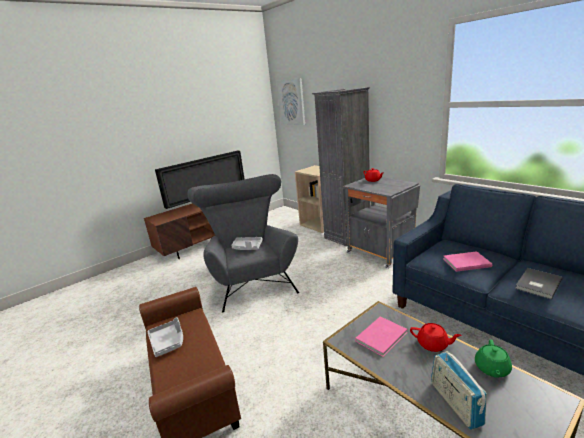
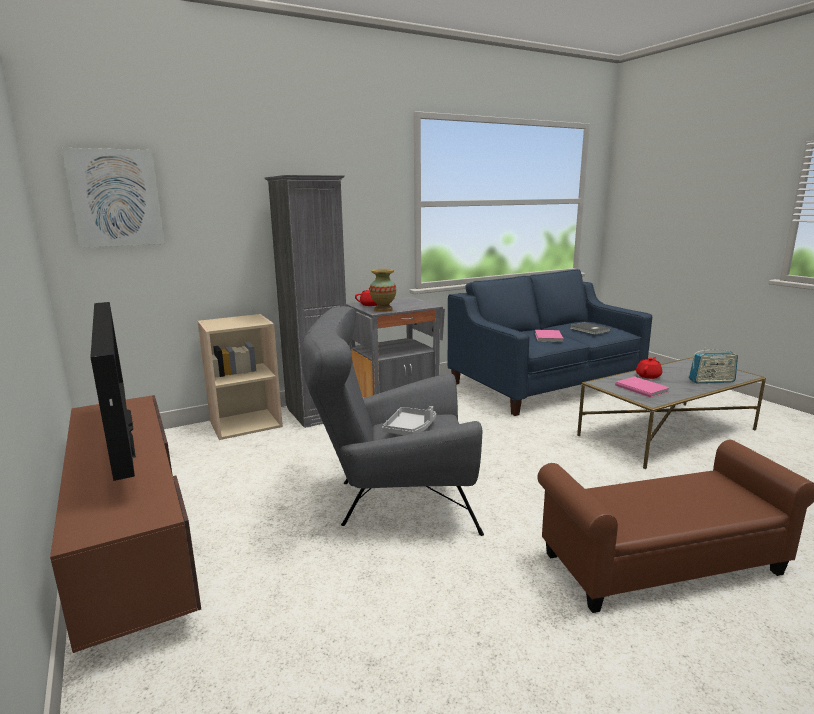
camera: 80 degrees left, 5 degrees down
(168, 342) = (657, 515): grey tray -> none
(359, 185) = (383, 310): none -> vase
(491, 369) = (672, 367): green teapot -> none

